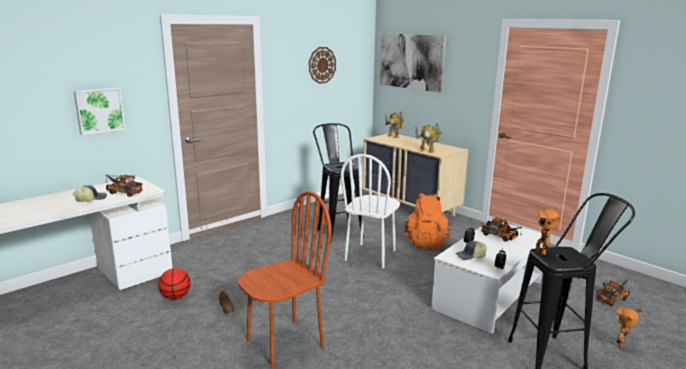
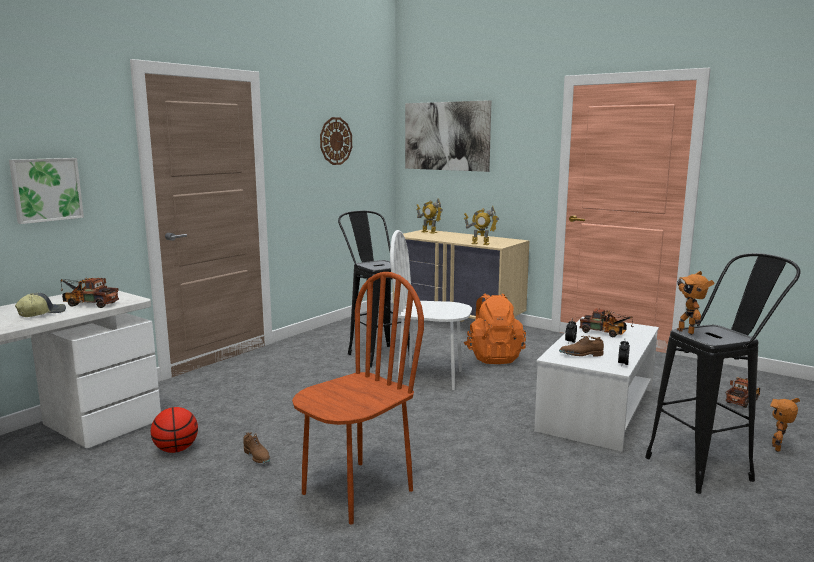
camera: 10 degrees left, 5 degrees down
(370, 255) = (430, 378): white chair -> white chair turned 90 degrees clockwise
(470, 256) = (581, 355): cap -> brown shoe

